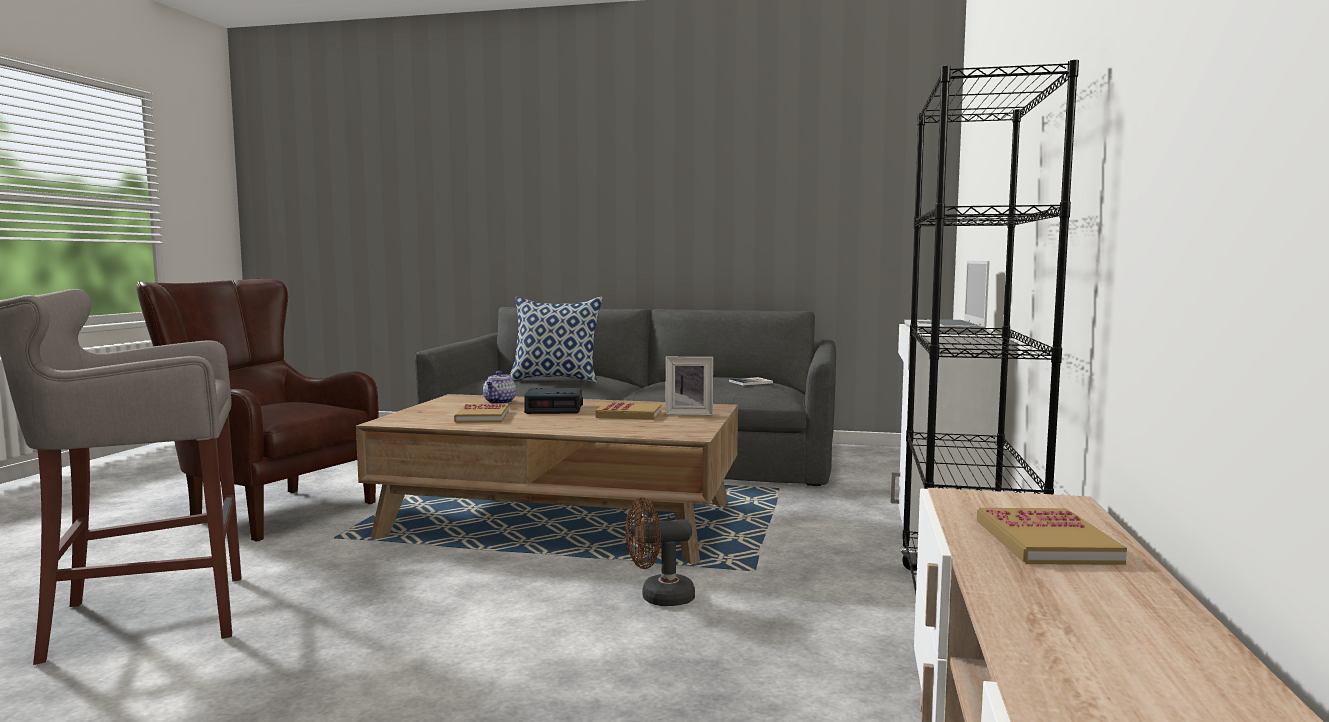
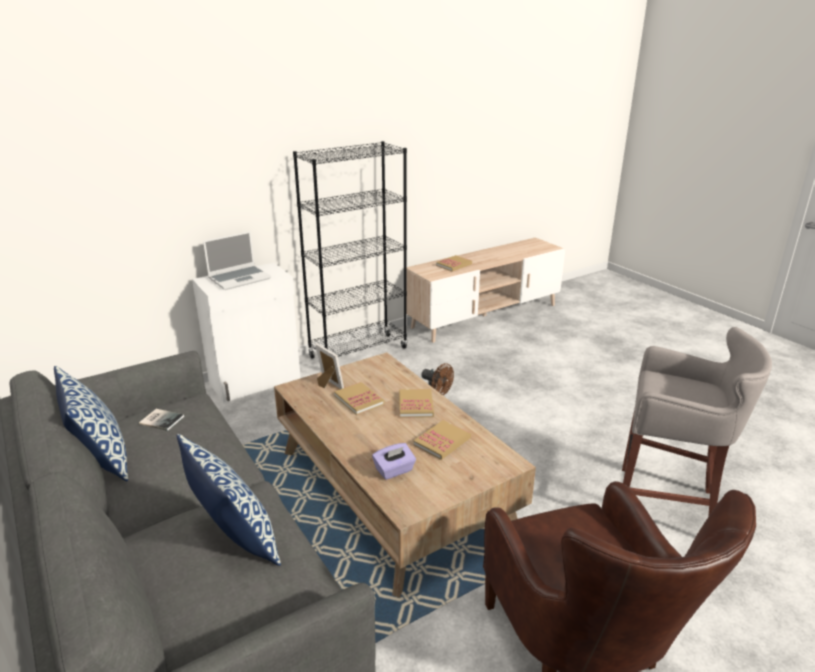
camera: 135 degrees left, 20 degrees up
(499, 402) = (394, 470): teapot -> purple tissue box
(555, 409) = (380, 434): alarm clock -> none
(559, 423) = (416, 405): none -> book
(729, 376) = (101, 459): none -> pillow

